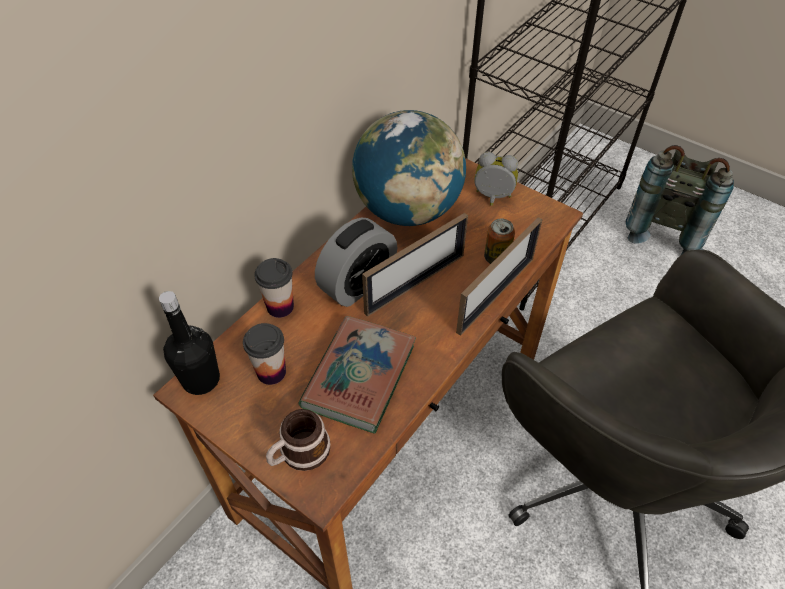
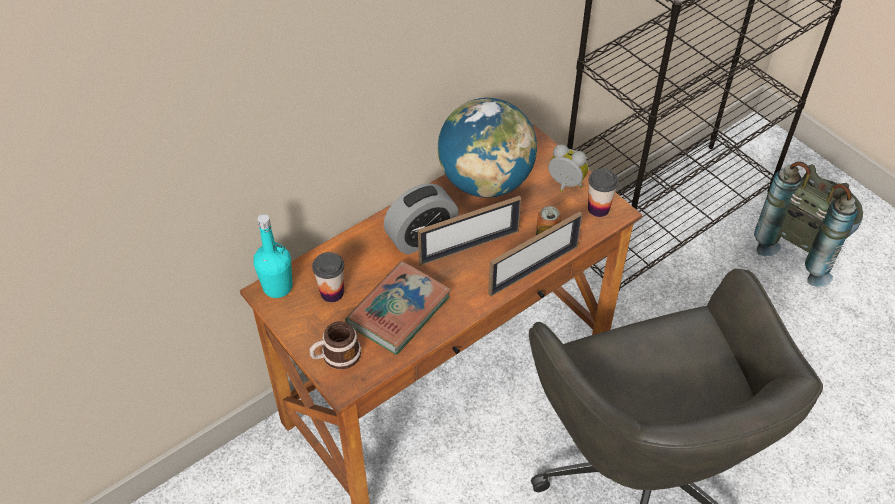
camera: 15 degrees right, 0 degrees up
(201, 380) = (277, 287): black bottle -> turquoise bottle
(280, 307) = (353, 243): cup -> cup (598, 208)

